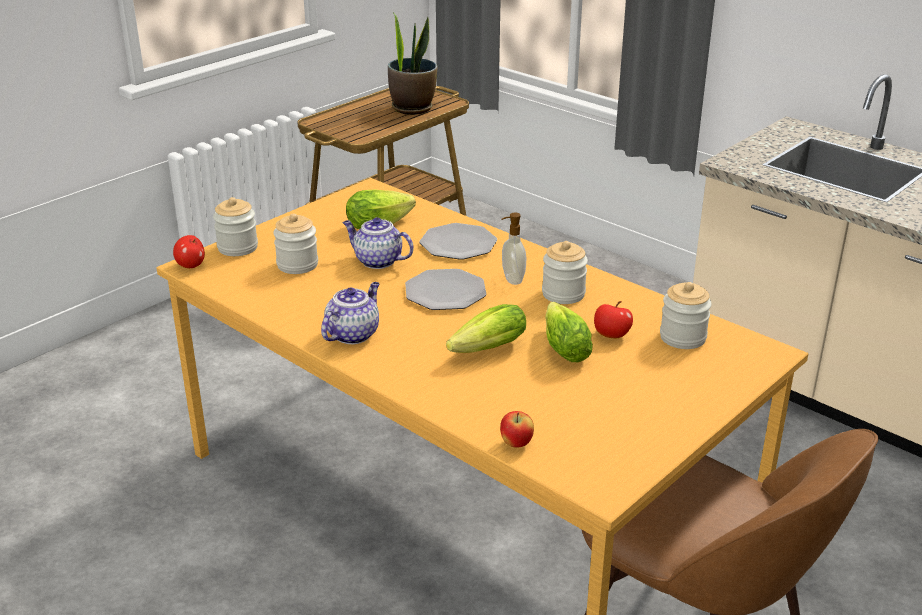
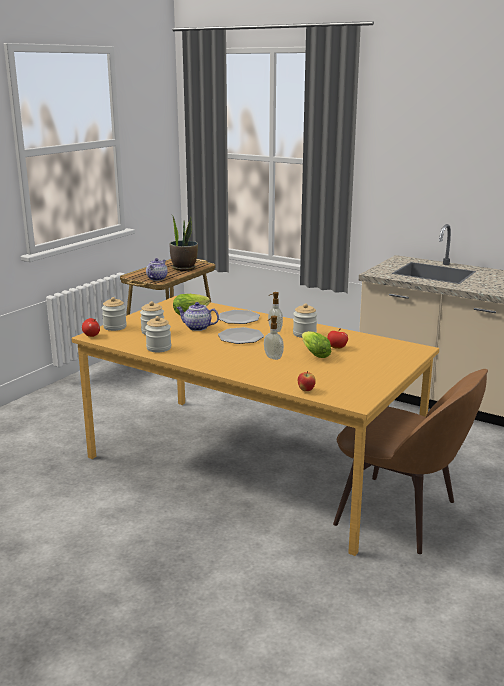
camera: 10 degrees left, 10 degrees down
(353, 334) = (198, 356): teapot -> teapot (157, 278)
(484, 350) = (272, 358): lettuce -> soap dispenser
(682, 337) = (374, 346): jar -> jar (159, 348)

